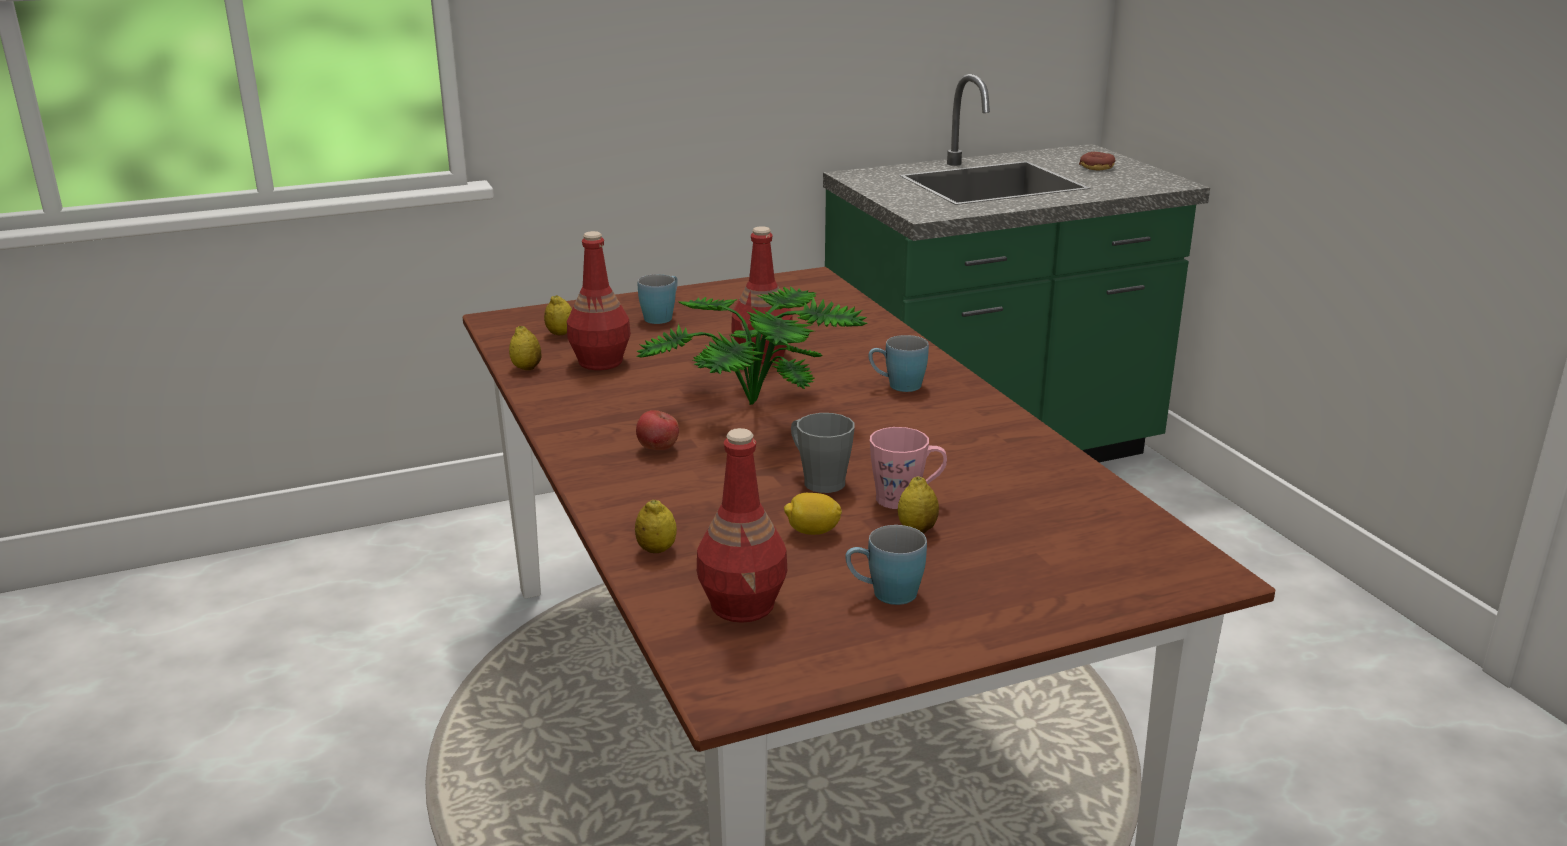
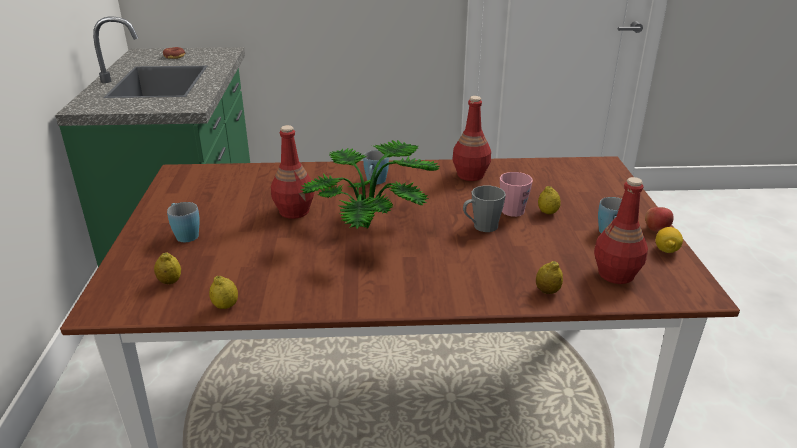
camera: 70 degrees left, 5 degrees up
(599, 362) = (246, 272): red bottle -> red bottle (470, 175)
(658, 449) = (411, 270): apple -> apple (656, 229)
(812, 532) = (541, 240): lemon -> lemon (666, 250)

